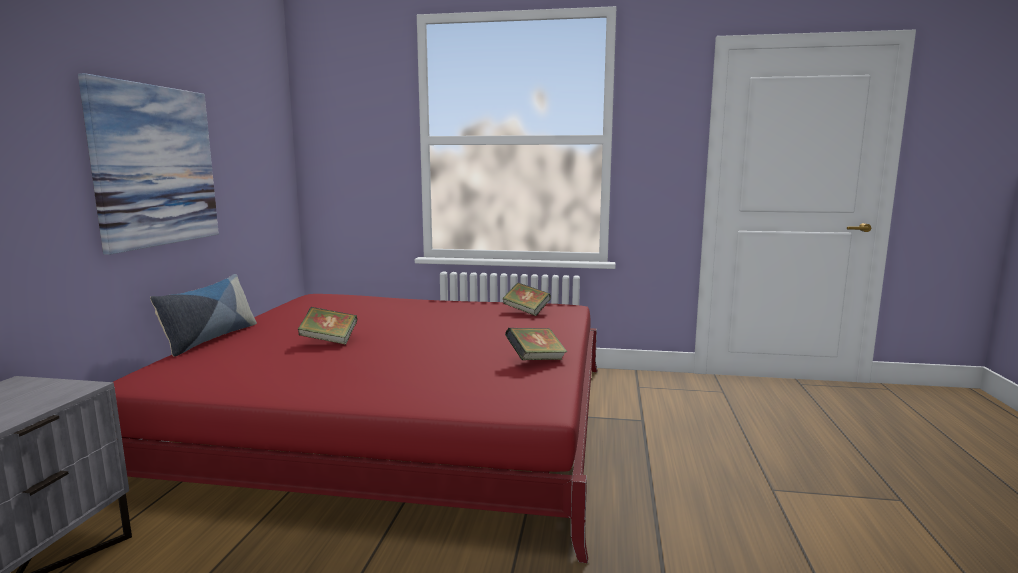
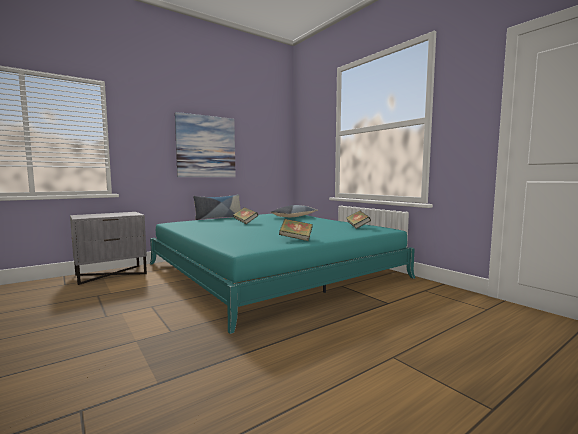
camera: 45 degrees right, 5 degrees down
(366, 305) = (294, 216): none -> pillow
(399, 423) = (272, 270): red bed -> turquoise bed

